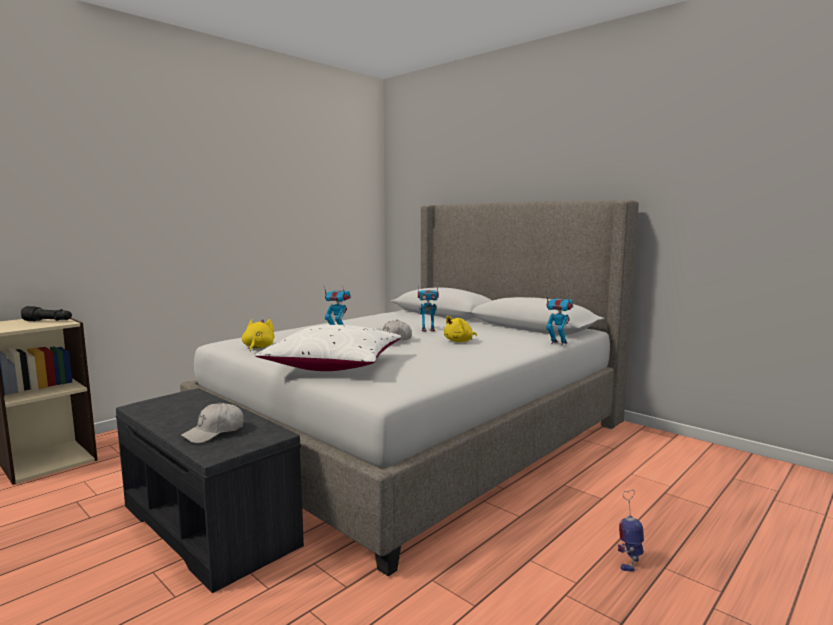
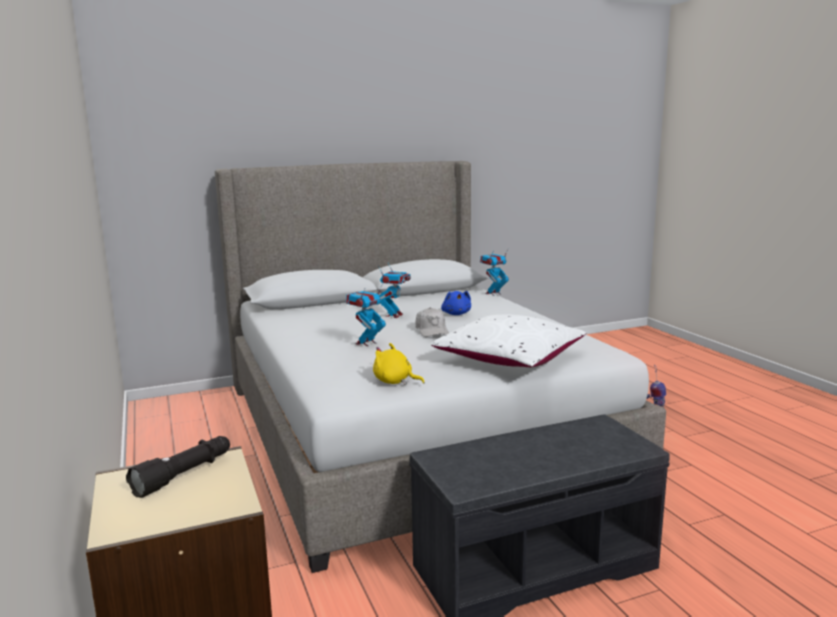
camera: 65 degrees left, 5 degrees up
(214, 432) = (587, 445): white cap -> none
(460, 341) = (456, 314): yellow plush toy -> blue plush toy

